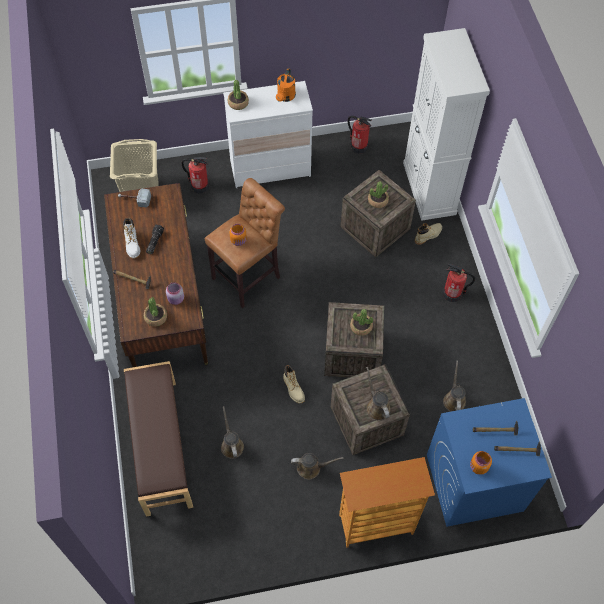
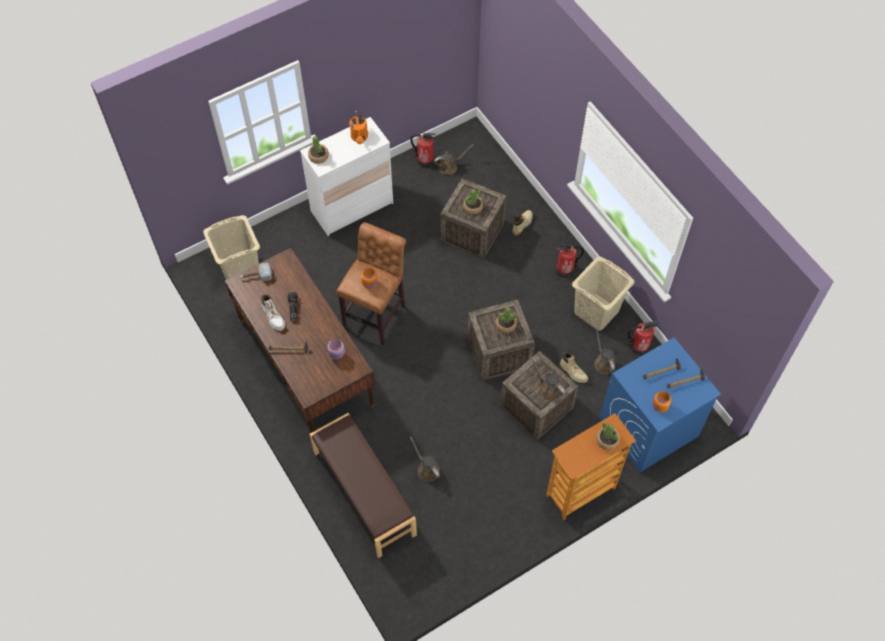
camera: 20 degrees left, 0 degrees up
(156, 317) = (326, 376): potted plant -> potted plant (607, 440)
(199, 186) = (292, 245): fire extinguisher -> fire extinguisher (639, 347)
(293, 389) = (461, 401): beige boot -> beige boot (573, 372)
(311, 468) = (505, 464): brown watering can -> brown watering can (450, 166)
(429, 188) = (506, 181): white cabinet -> none
(467, 345) = (596, 311): none -> beige laundry basket

